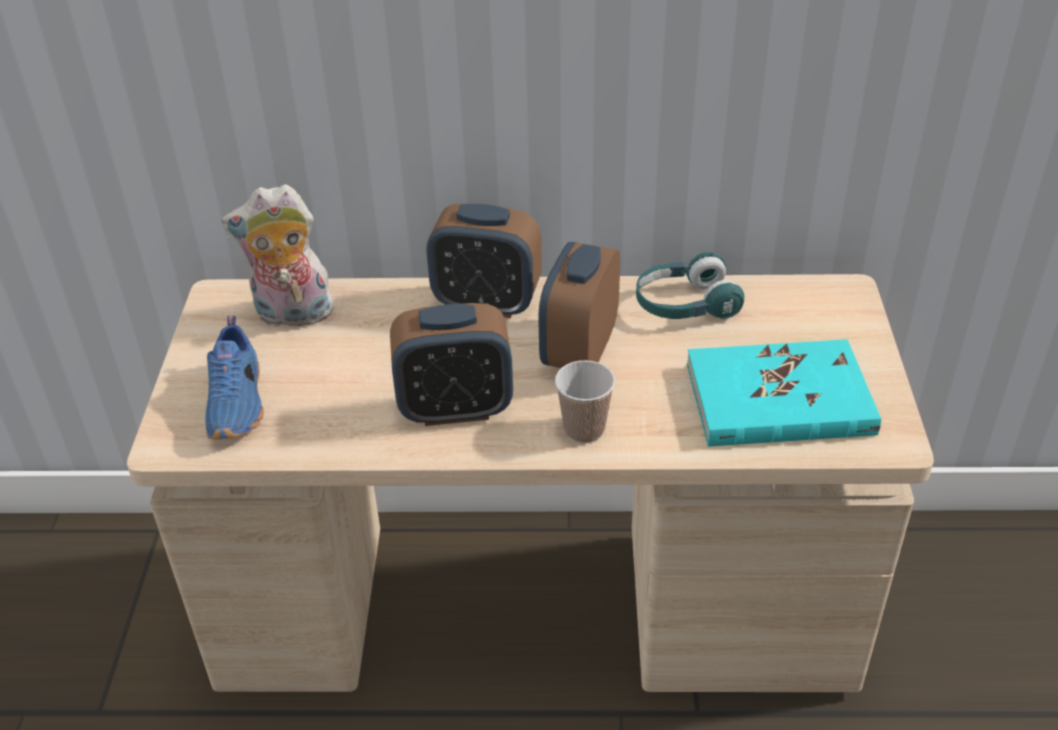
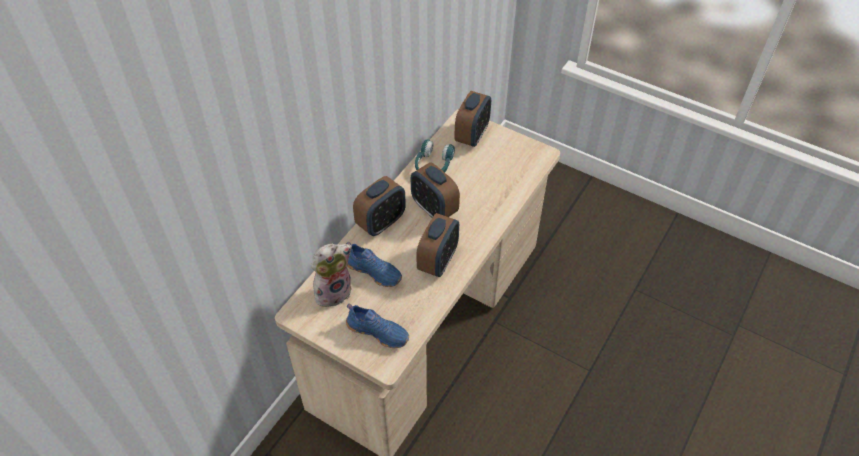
camera: 60 degrees left, 10 degrees up
(292, 316) = (333, 291): plush toy -> plush toy turned 150 degrees counterclockwise
(370, 341) = (374, 271): none -> blue shoe
(584, 430) = (479, 229): cup -> none
(779, 400) = (504, 169): turquoise book -> none
(819, 321) = (472, 135): none -> alarm clock

